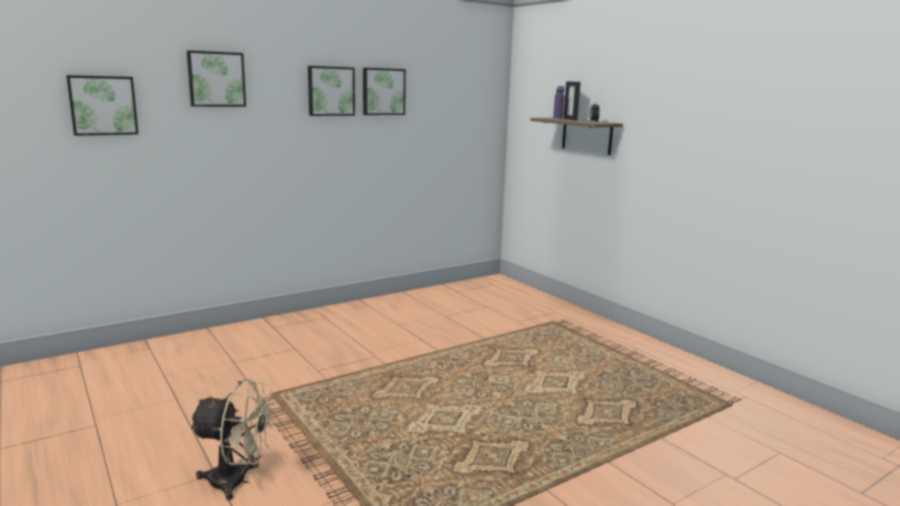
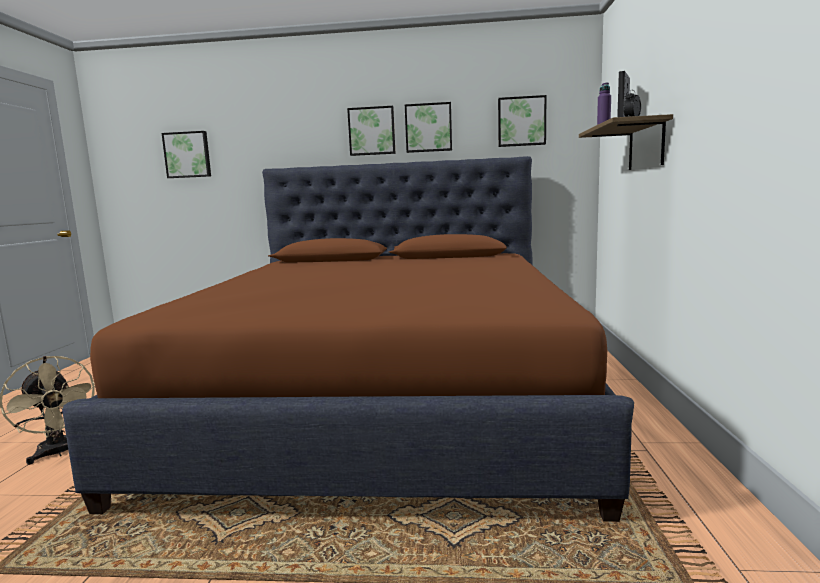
camera: 40 degrees right, 5 degrees down
(216, 79) = (268, 128): picture -> picture (521, 121)
(434, 354) = (383, 396): none -> brown bed

